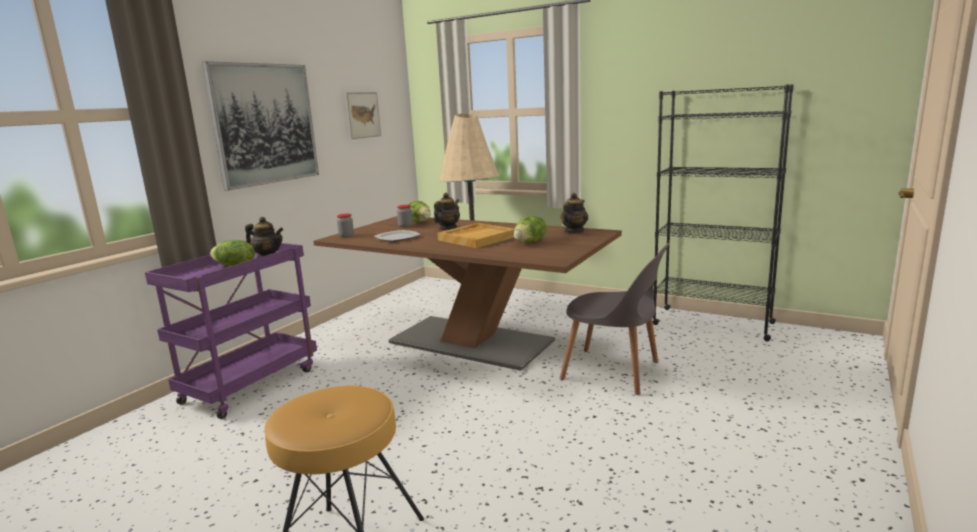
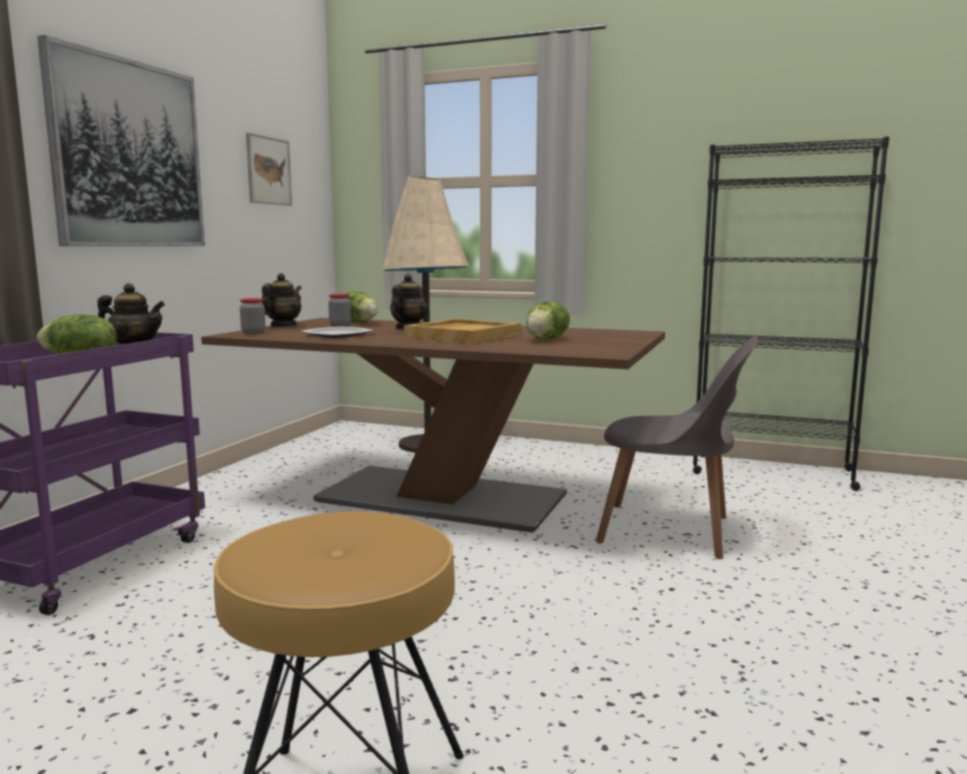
camera: 10 degrees left, 5 degrees down
(573, 231) = (599, 331): teapot -> teapot (283, 326)

